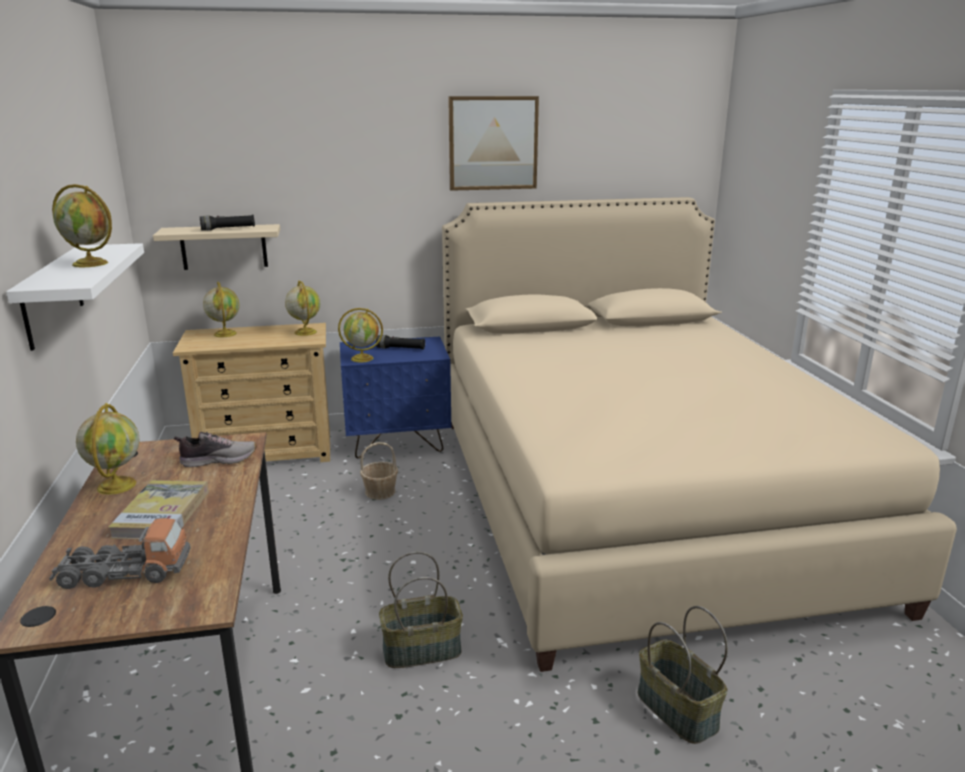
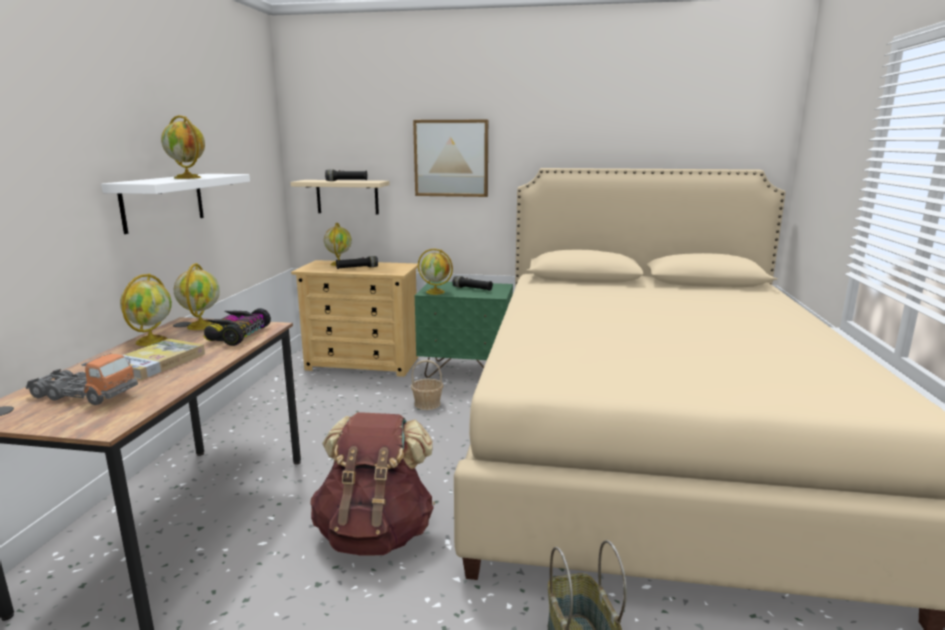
camera: 20 degrees right, 5 degrees down
(218, 460) = (237, 335): shoe -> toy car
(255, 338) = (357, 268): none -> black flashlight
(305, 332) = (397, 267): globe -> globe (201, 326)
(397, 443) = (466, 371): blue nightstand -> green nightstand
(422, 649) = (375, 533): basket -> brown backpack
(493, 143) = (567, 116): picture -> picture (451, 158)

